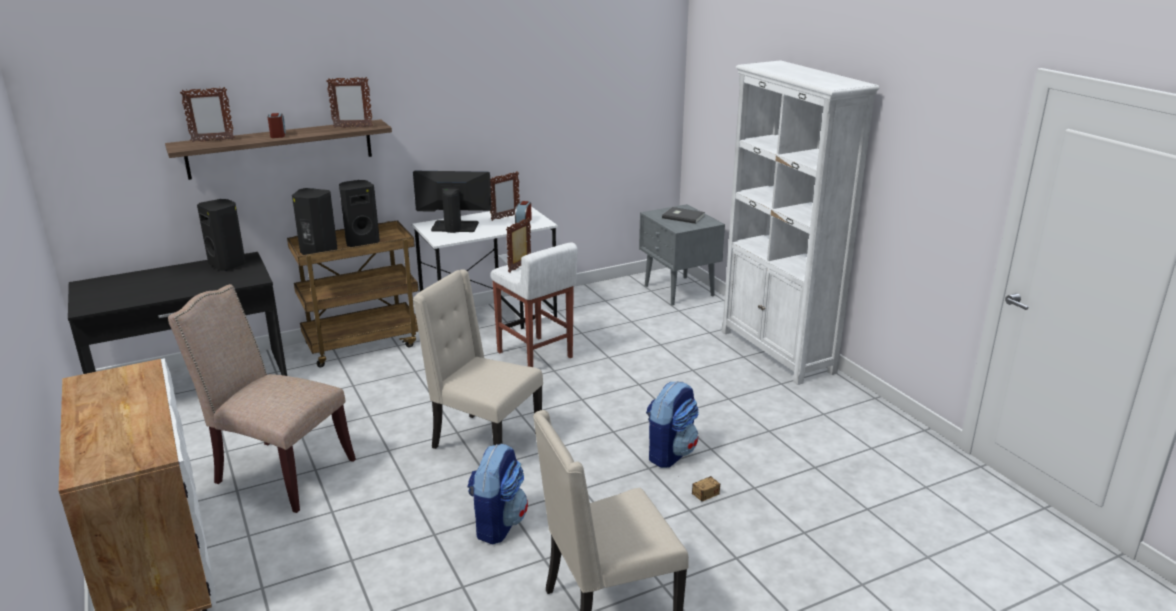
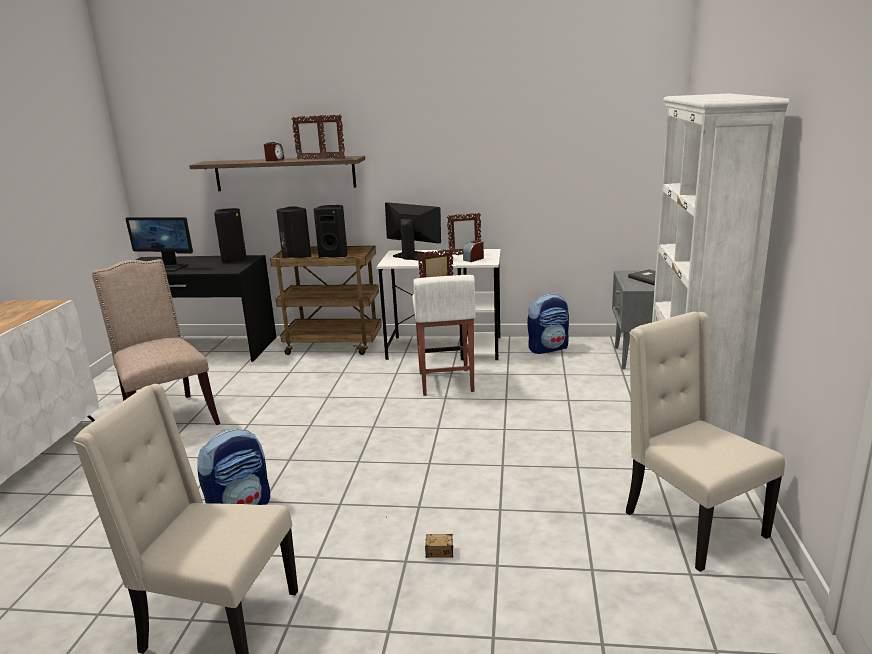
camera: 35 degrees right, 5 degrees down
(147, 291) = (165, 267): none -> monitor
(212, 140) = (229, 161): picture frame -> picture frame (311, 159)
(484, 441) = (318, 438): beige chair -> beige chair (690, 524)
(670, 453) = (455, 500): backpack -> backpack (548, 348)

